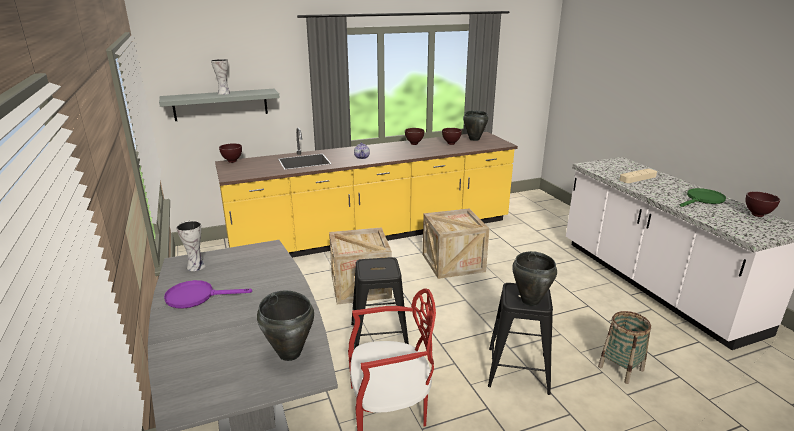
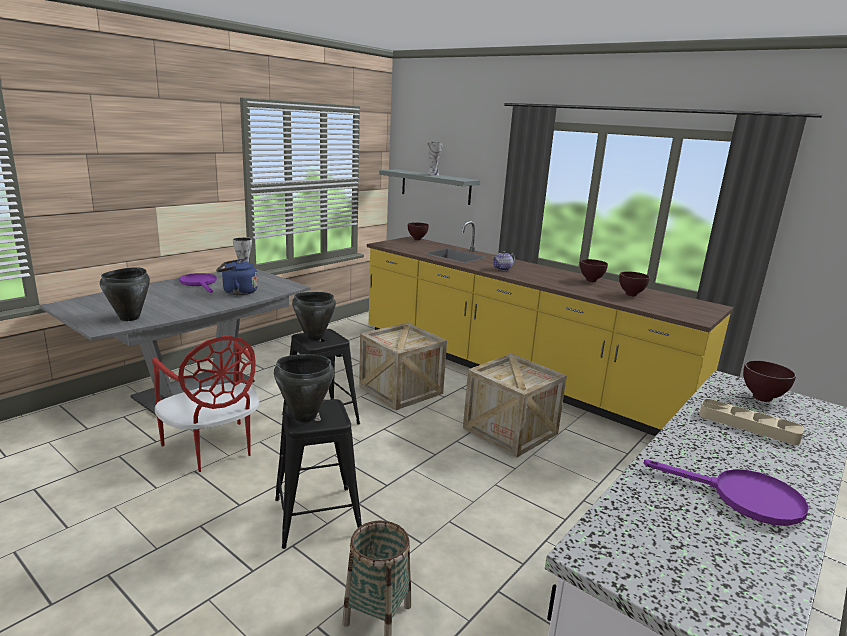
camera: 60 degrees right, 5 degrees down
(258, 278) = (237, 292): none -> blue kettle
(474, 139) = (678, 303): black cooking pot -> black cooking pot (313, 338)
(702, 199) = (743, 498): green frying pan -> purple frying pan
(757, 215) = (761, 577): brown bowl -> brown bowl (763, 399)

